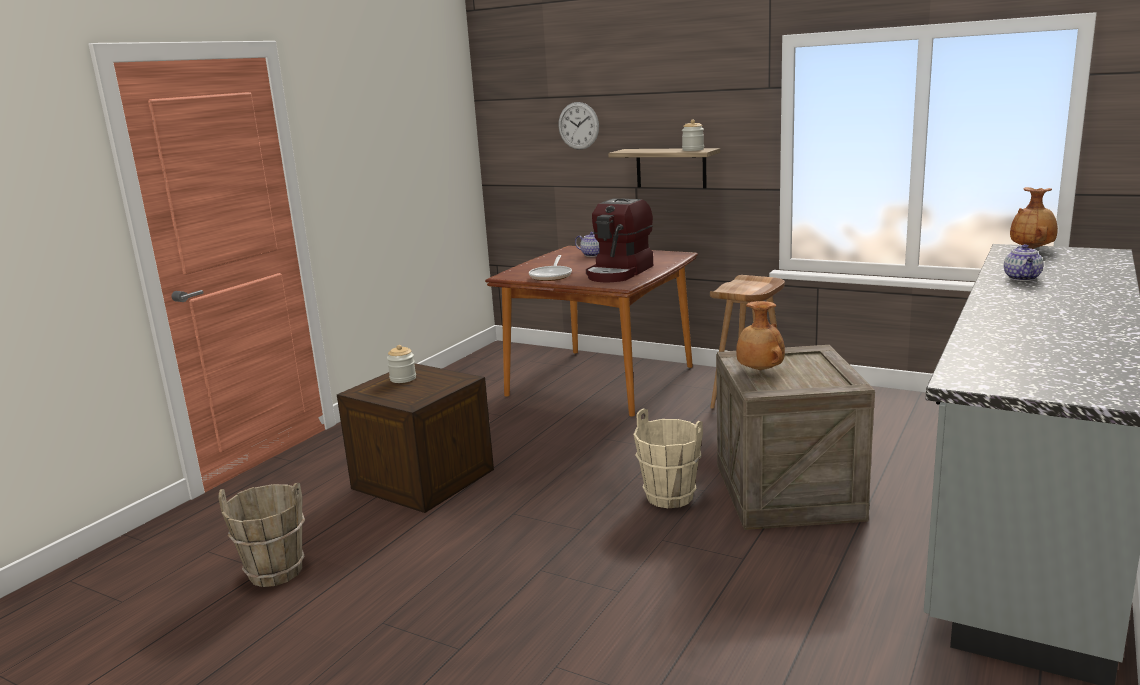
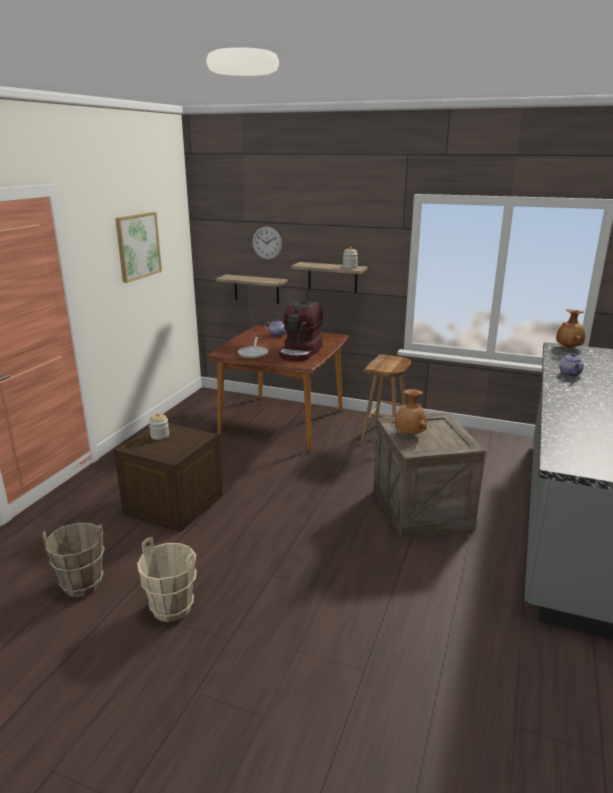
camera: 10 degrees left, 5 degrees up
(395, 132) = (138, 246): none -> picture
(566, 193) = (256, 289): none -> shelf
(669, 497) = (346, 515): beige bucket -> beige bucket (172, 608)

